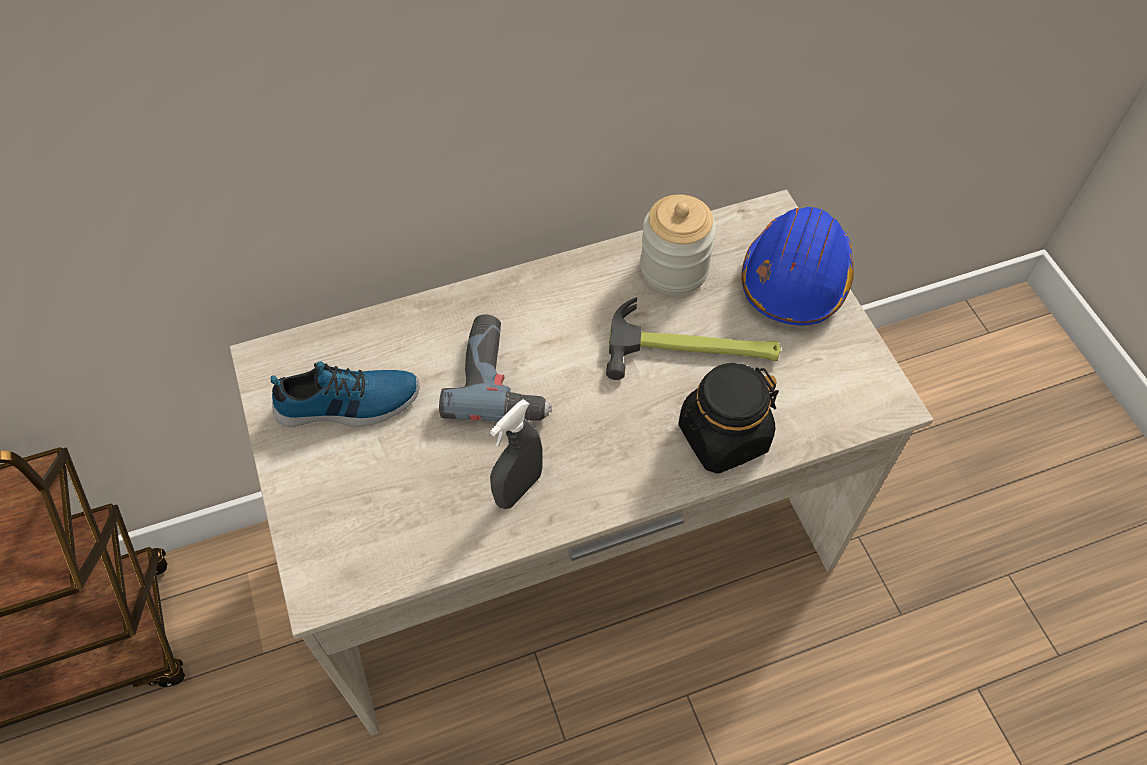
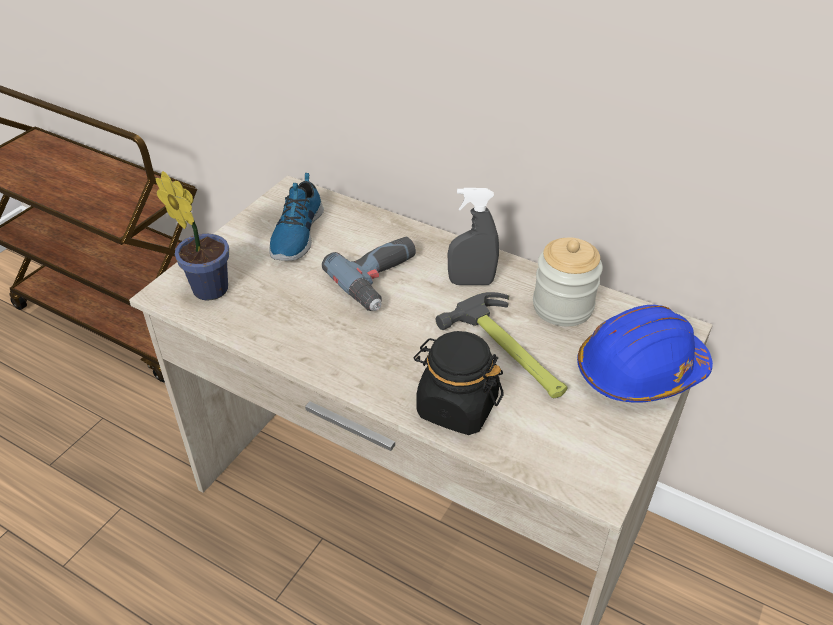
camera: 50 degrees right, 15 degrees down
(348, 405) = (296, 234): shoe -> shoe turned 60 degrees clockwise
(353, 543) = (207, 287): none -> potted plant
(518, 488) = (310, 332): grey spray bottle -> grey spray bottle (471, 282)

